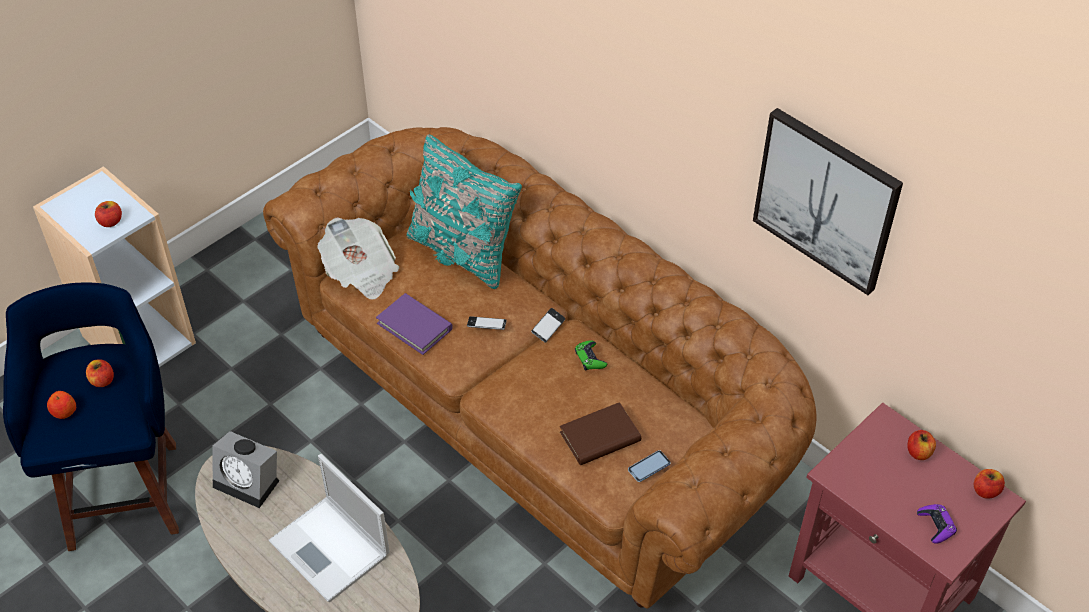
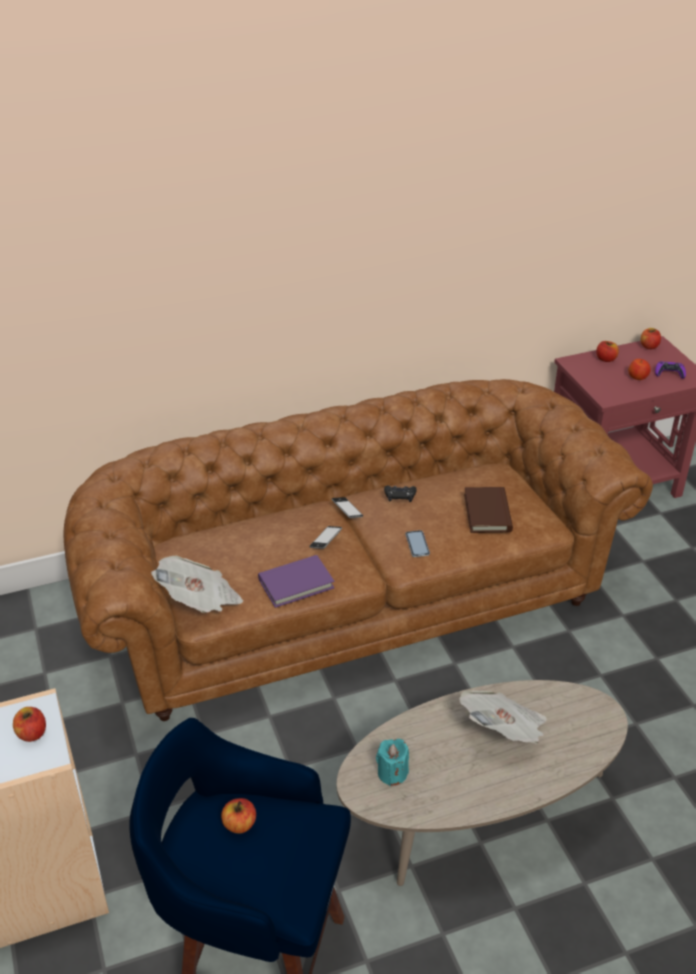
camera: 65 degrees left, 10 degrees down
(64, 412) = (264, 873): apple -> apple (638, 377)
(249, 482) = (392, 773): alarm clock -> turquoise candle
(331, 549) = (504, 731): laptop -> newspaper
(461, 253) = (224, 533): turquoise pillow -> none
(590, 358) = (400, 495): green game controller -> black game controller
(649, 467) = (528, 499): phone -> phone (417, 544)
(826, 200) = (485, 230): picture -> none

